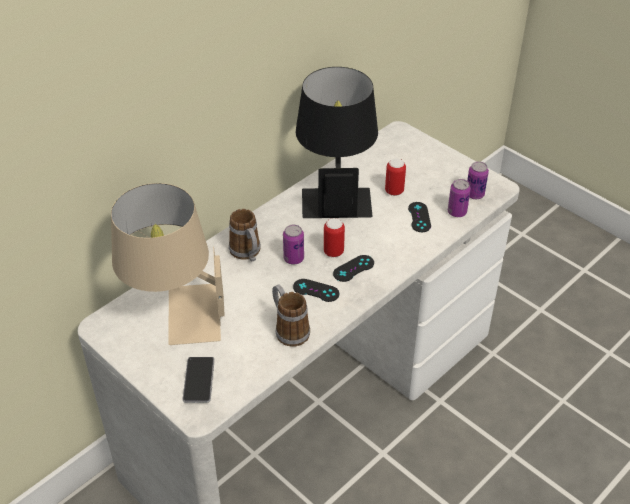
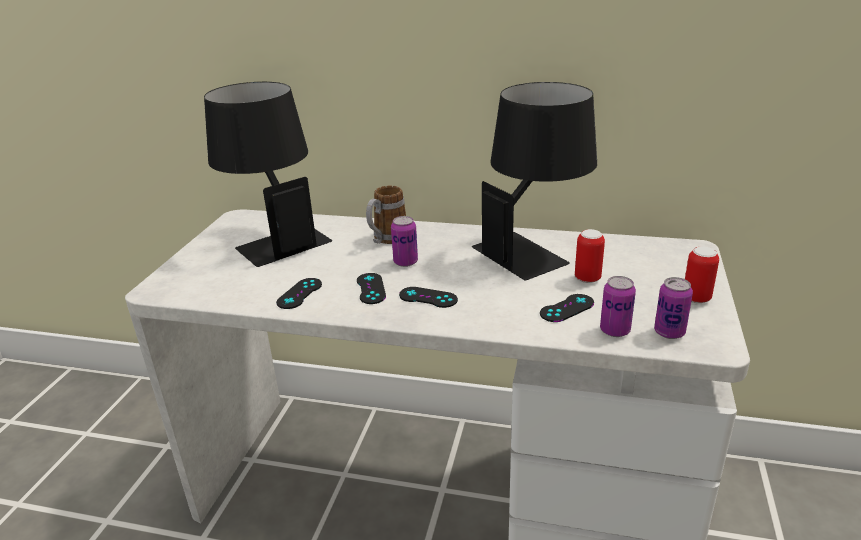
camera: 60 degrees right, 15 degrees down
(176, 315) = (275, 238): beige table lamp -> black table lamp
(199, 380) = (198, 275): phone -> none
(288, 329) = (299, 293): mug -> black game controller
(333, 252) = (440, 278): can -> can (696, 298)

